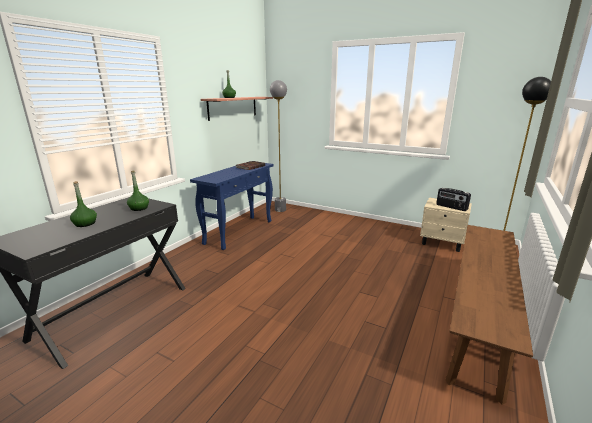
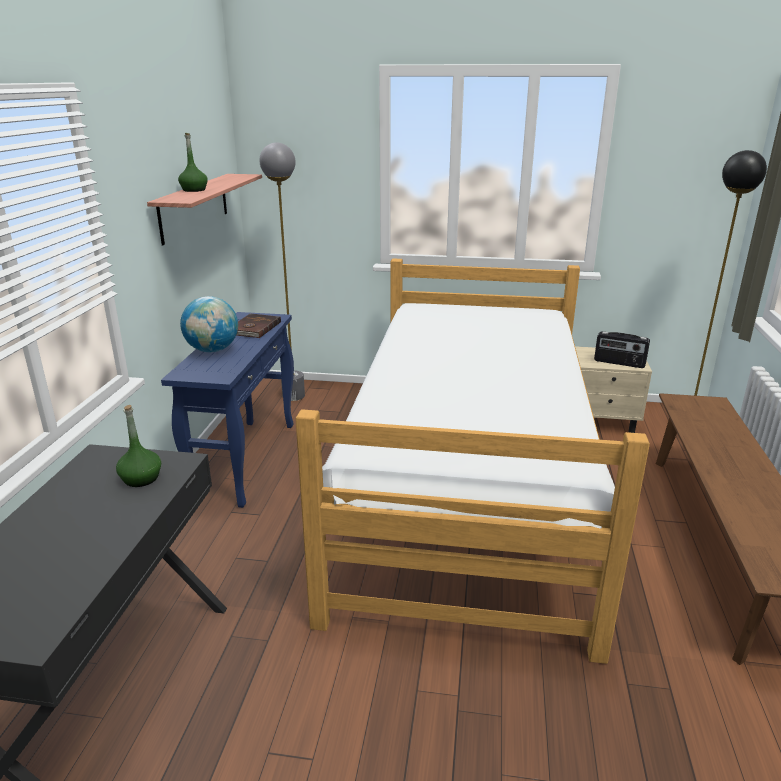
camera: 20 degrees left, 5 degrees up
(85, 224) = (67, 543): green bottle -> none
(223, 172) = (212, 350): none -> globe
(339, 262) = (468, 489): none -> bed

